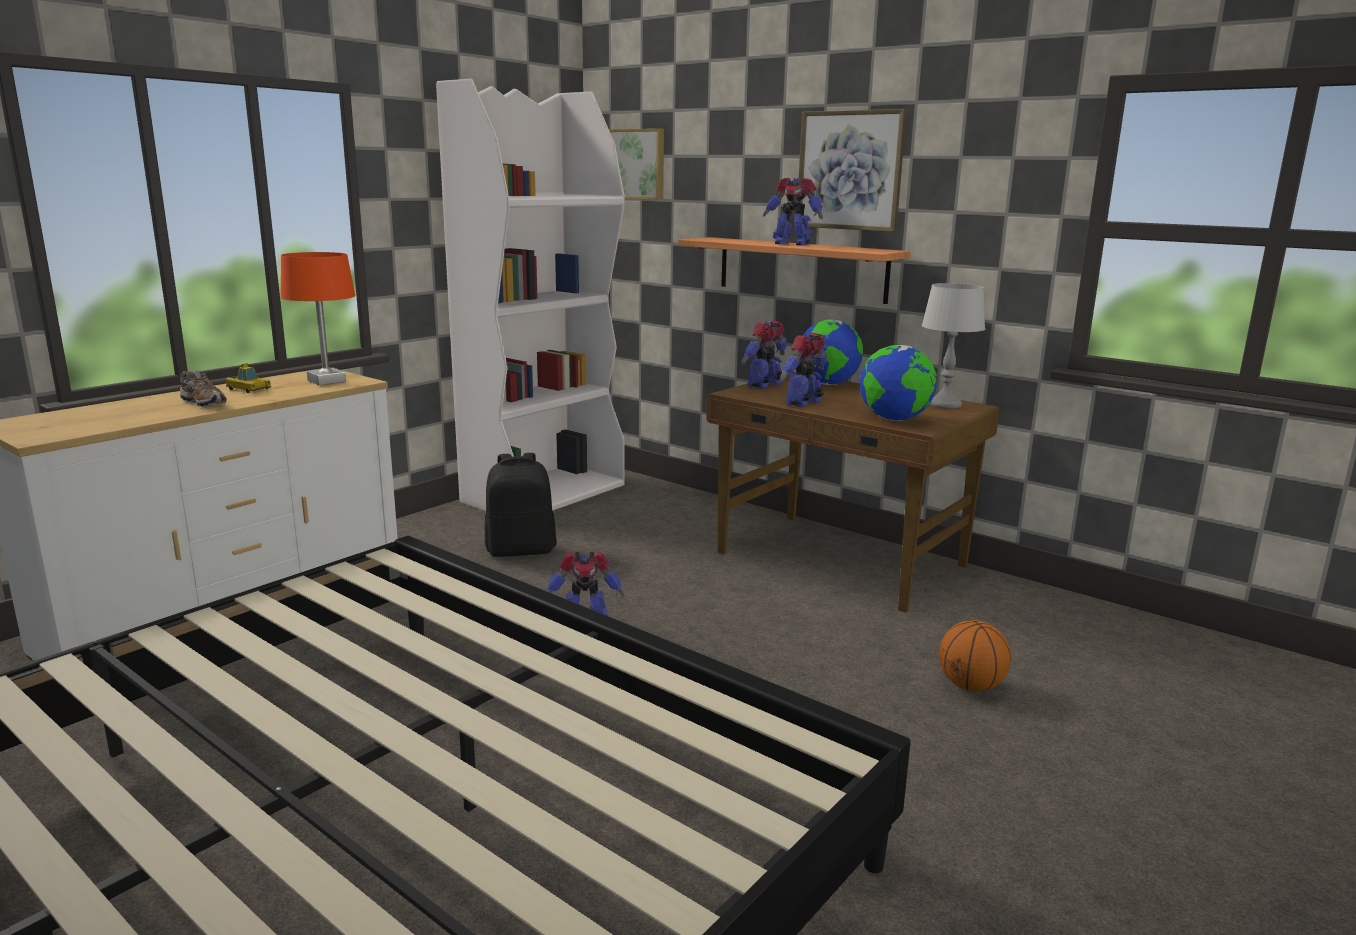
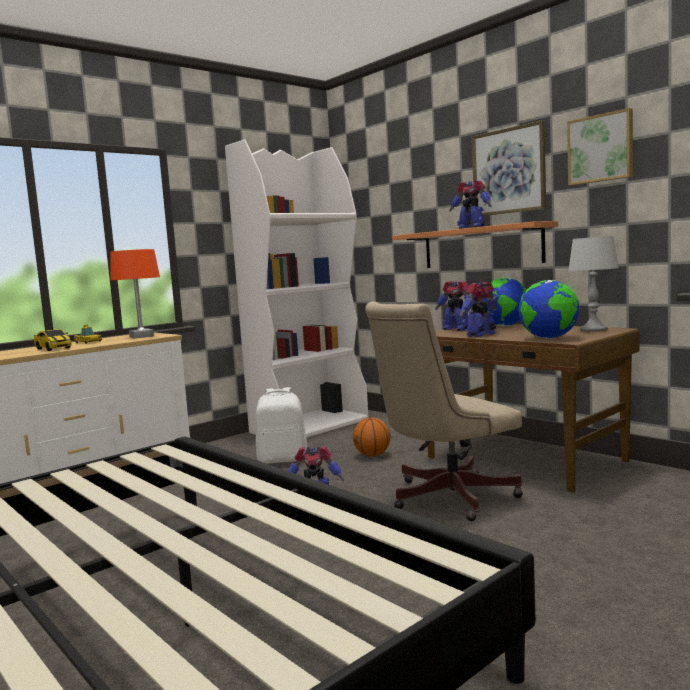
camera: 10 degrees right, 10 degrees down
(203, 403) = (53, 348): shoe -> toy car
(521, 550) = (283, 459): black backpack -> white backpack
(638, 164) = (367, 193): picture -> picture (601, 148)
(750, 617) = (444, 498): none -> beige office chair
(765, 385) = (457, 329): toy robot -> toy robot turned 90 degrees counterclockwise
(971, 686) = (623, 543): basketball -> basketball (372, 455)

